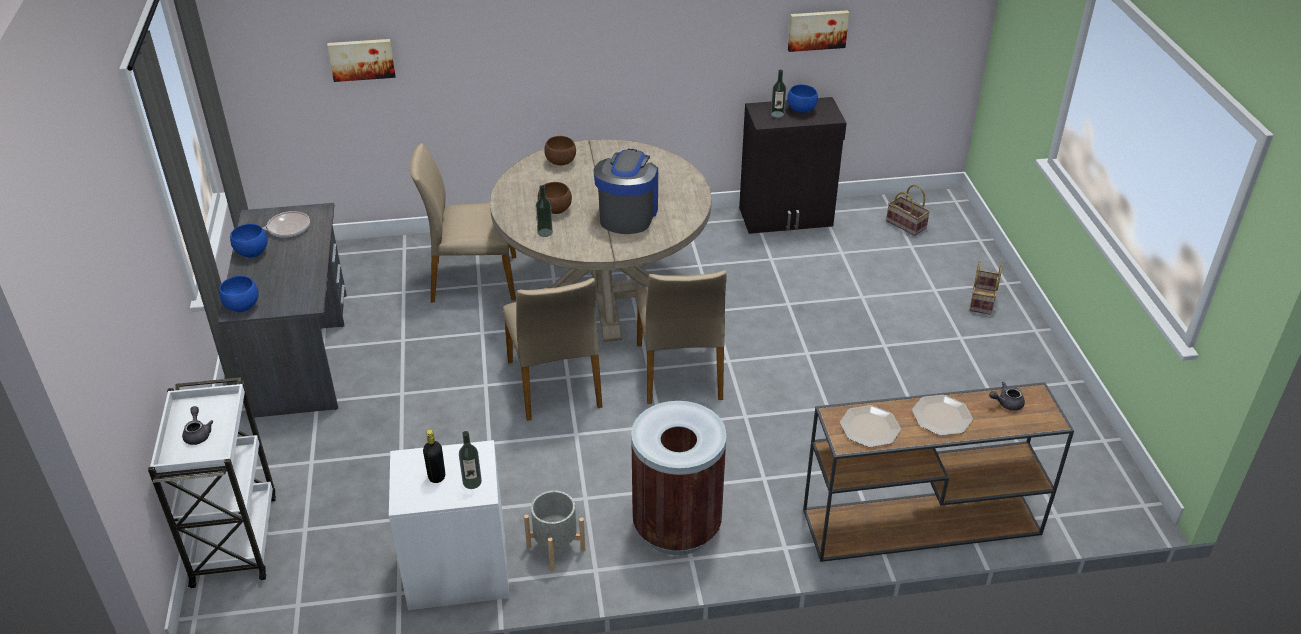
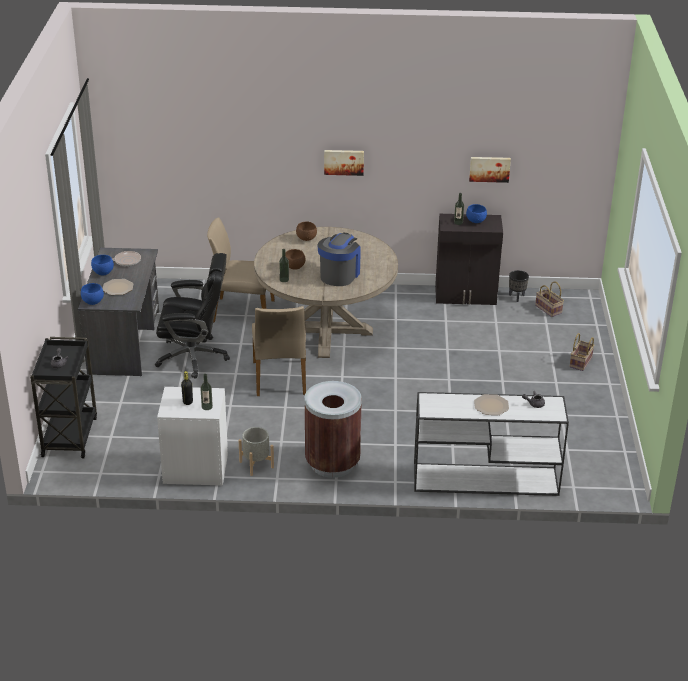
camera: 10 degrees right, 5 degrees down
(235, 538) = (70, 436): white cart -> black cart
(361, 59) = (187, 160): picture -> picture (344, 162)
(415, 364) = (194, 357): none -> black office chair
(680, 371) = (362, 380): beige chair -> none
(857, 211) = (517, 297): none -> black planter
(869, 428) = (445, 406): plate -> plate (117, 288)
(919, 523) = (484, 479): brown console table -> white console table

